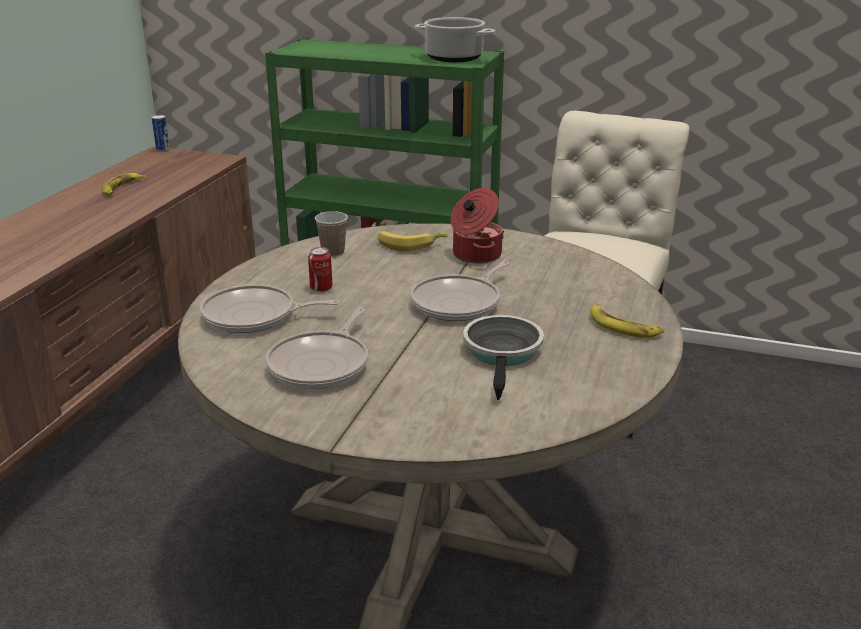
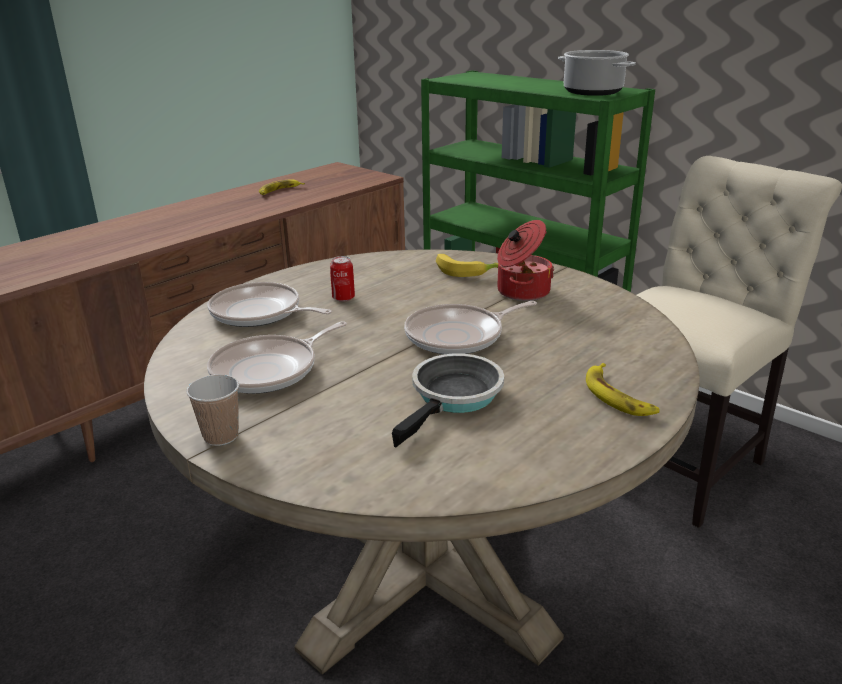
camera: 25 degrees right, 0 degrees up
(163, 150) = (341, 165): can -> none
(333, 252) = (387, 267): cup -> cup (221, 436)

